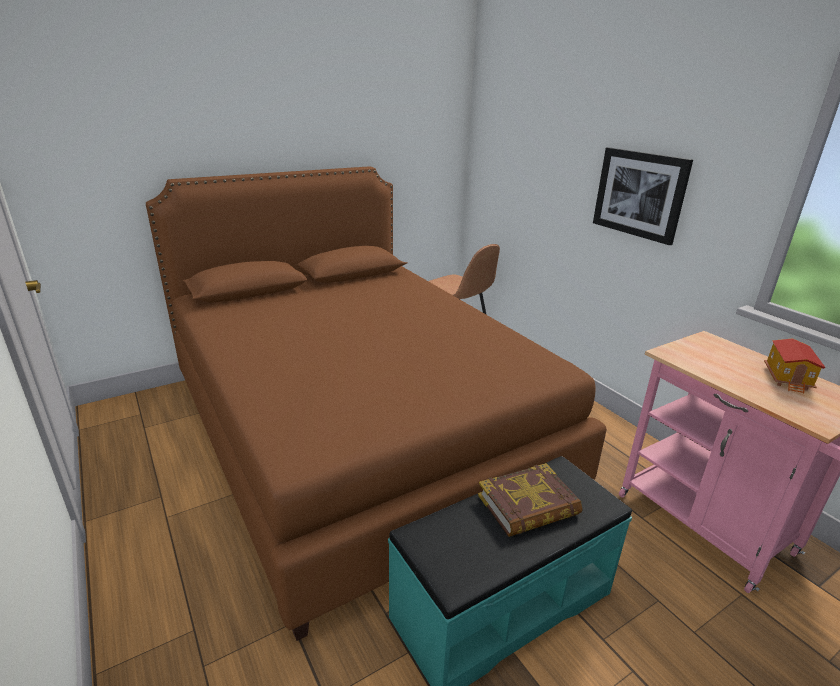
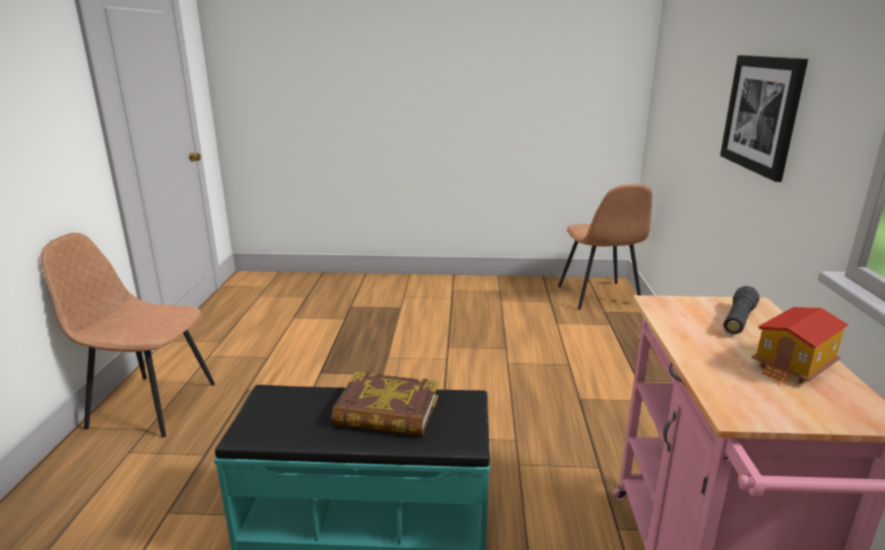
camera: 35 degrees right, 5 degrees down
(162, 602) = (150, 405): none -> brown chair
(357, 431) = (406, 345): brown bed -> none
(720, 353) = (738, 320): none -> black flashlight

